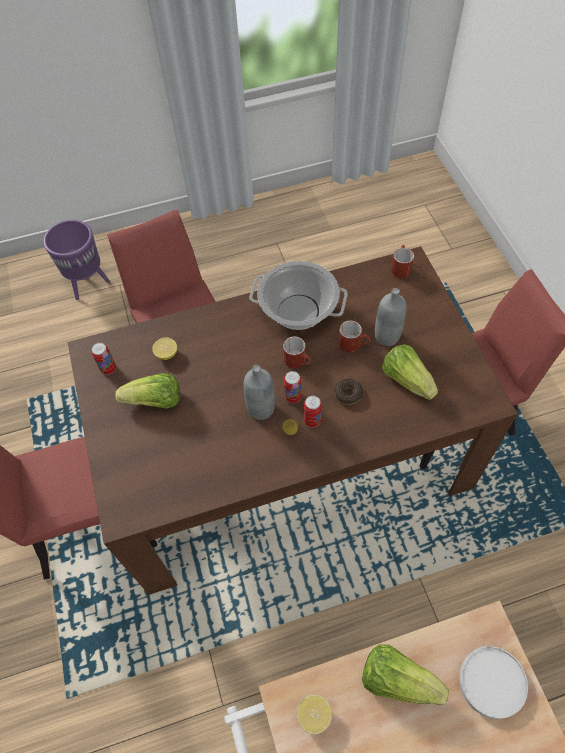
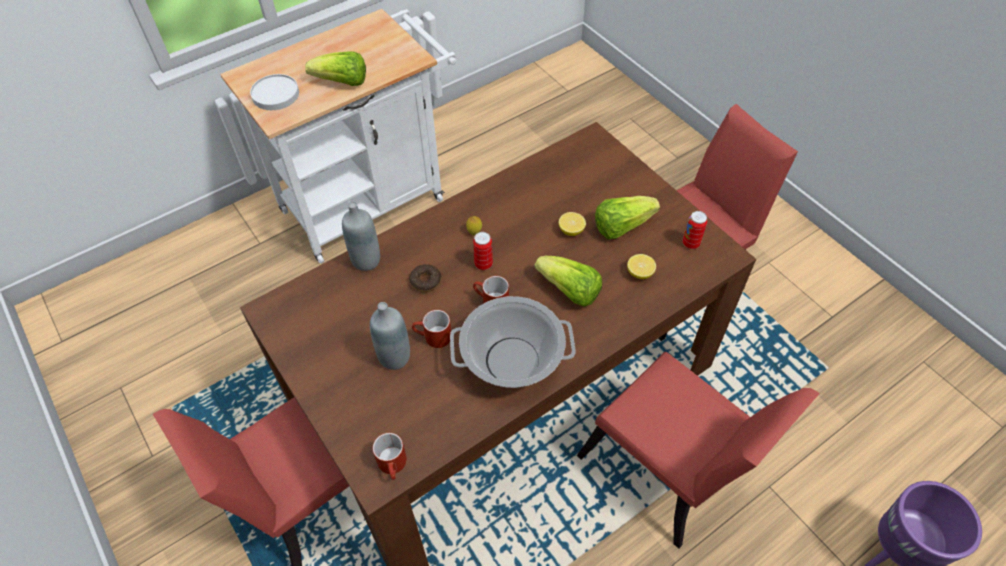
camera: 160 degrees right, 5 degrees down
(261, 409) = (511, 245): grey bottle -> grey bottle (366, 260)
(312, 420) = (455, 247): can -> none
(314, 715) = (395, 57): lemon -> lemon (571, 230)
(407, 379) = (363, 312): lettuce -> lettuce (569, 291)

